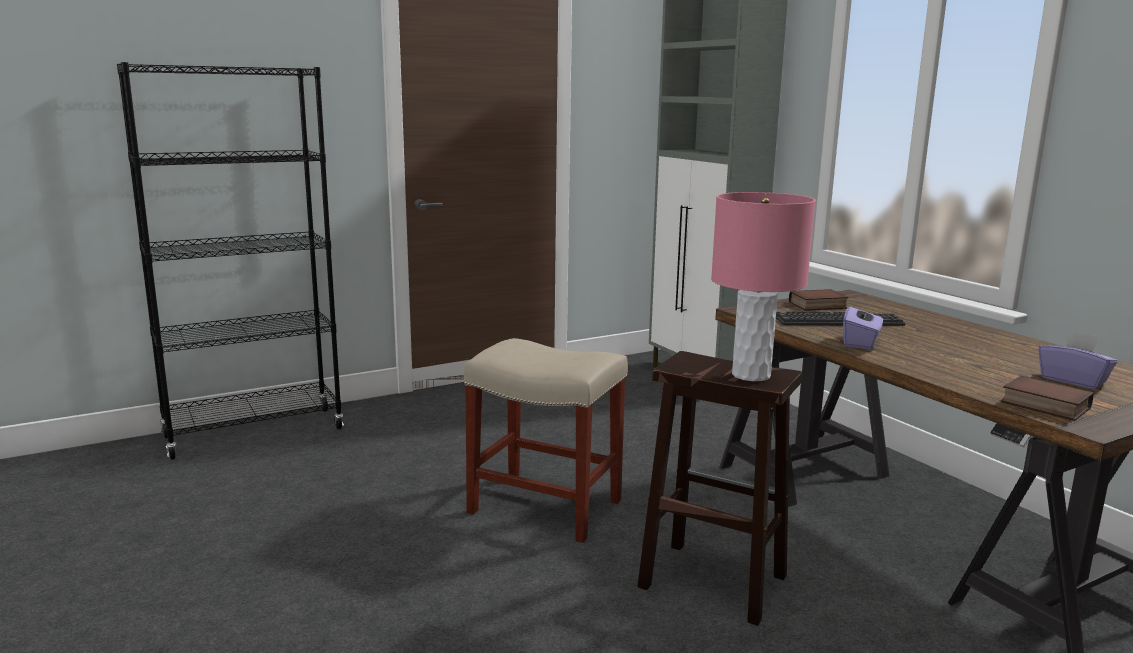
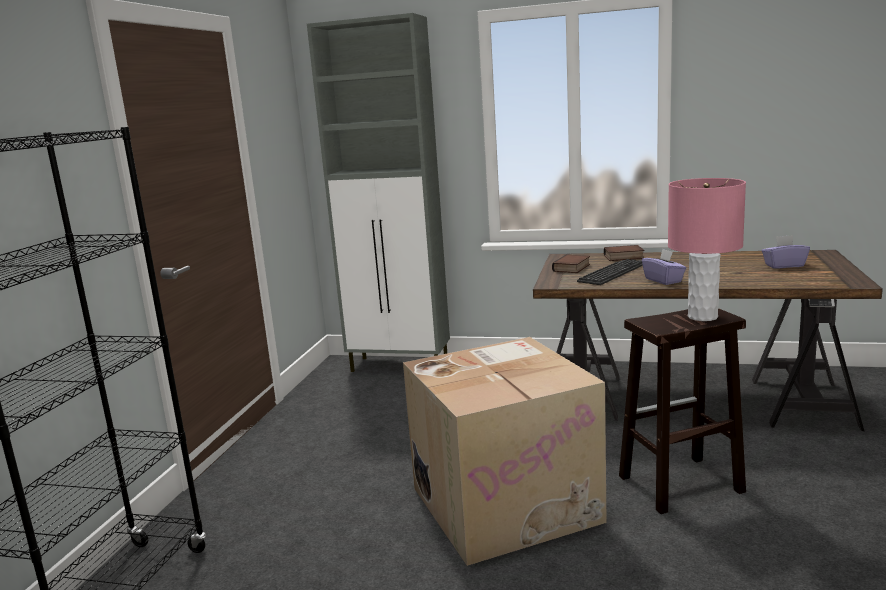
camera: 45 degrees left, 0 degrees up
(547, 507) = (506, 503): beige stool -> cardboard box
(1043, 405) = (817, 281): book -> book (623, 257)

